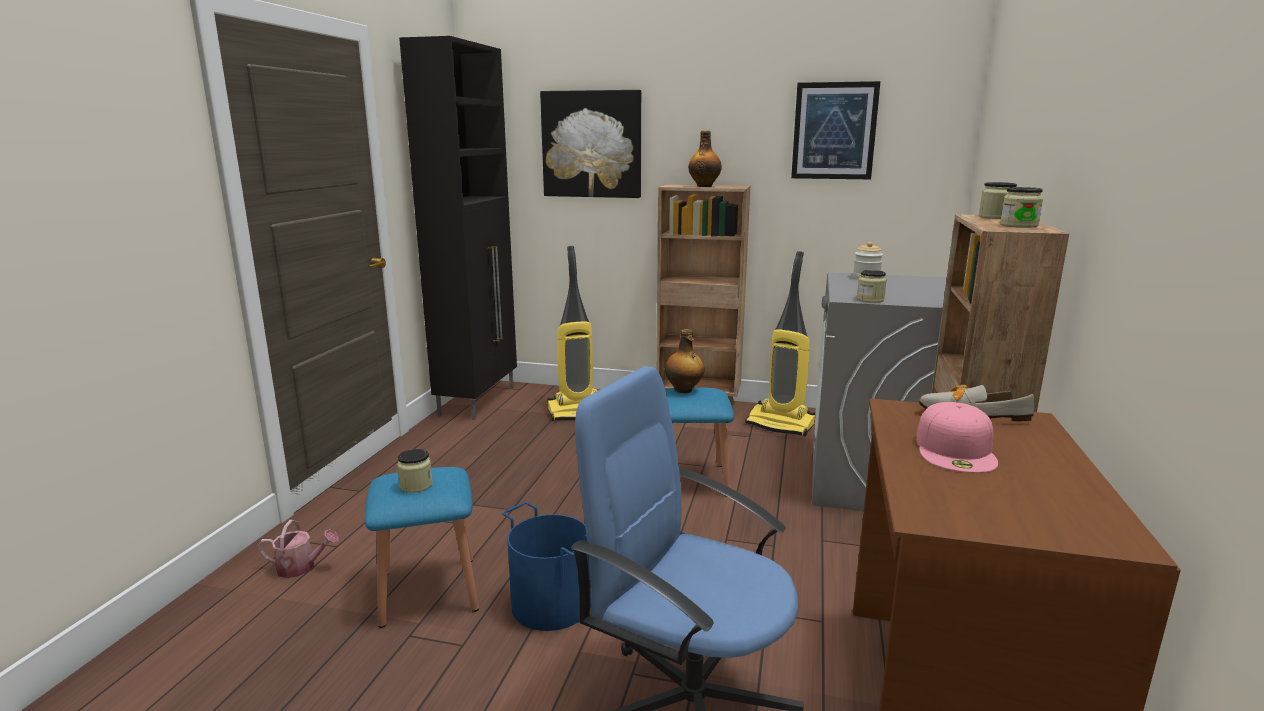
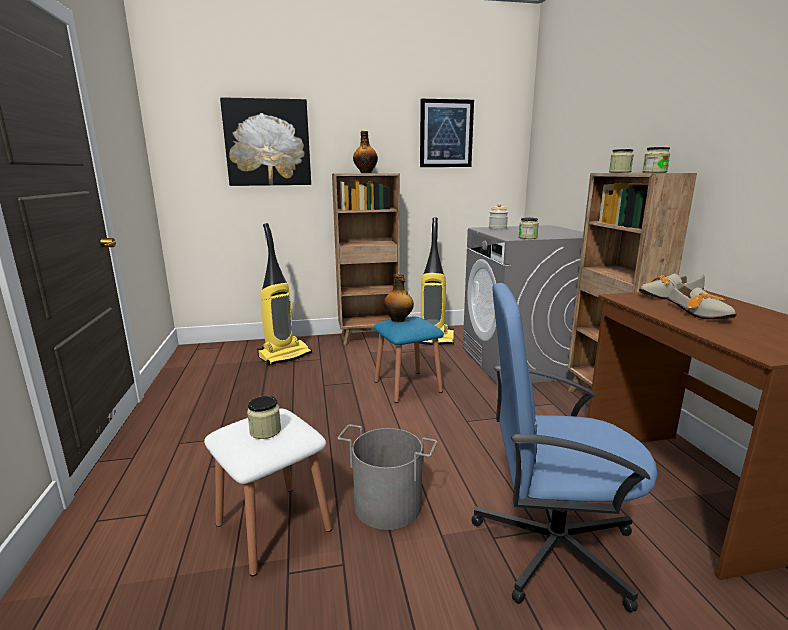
camera: 25 degrees left, 0 degrees up
(301, 567) = (122, 546): watering can -> none
(428, 590) = (273, 527): blue stool -> white stool
(479, 400) = (192, 361): black cabinet -> none
(552, 604) = (388, 504): blue bucket -> grey bucket
(956, 450) = (700, 314): pink cap -> shoe

